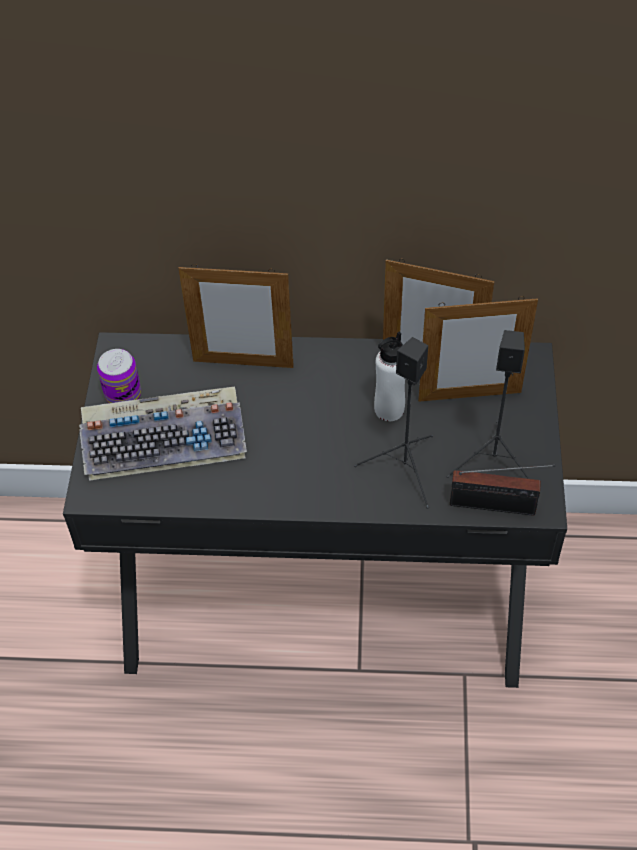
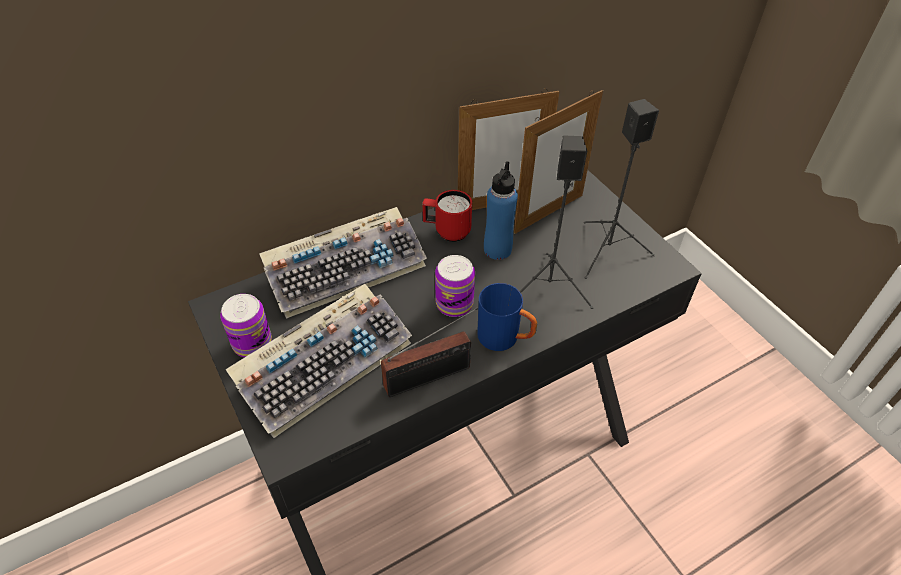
camera: 35 degrees left, 5 degrees down
(243, 363) = (347, 268): picture frame -> keyboard
(308, 442) = (454, 304): none -> can
(327, 495) = (505, 338): none -> blue mug
(357, 369) = (447, 231): none -> red mug
(389, 409) = (497, 249): white bottle -> blue bottle
(497, 506) = (640, 281): radio -> radio (432, 376)

